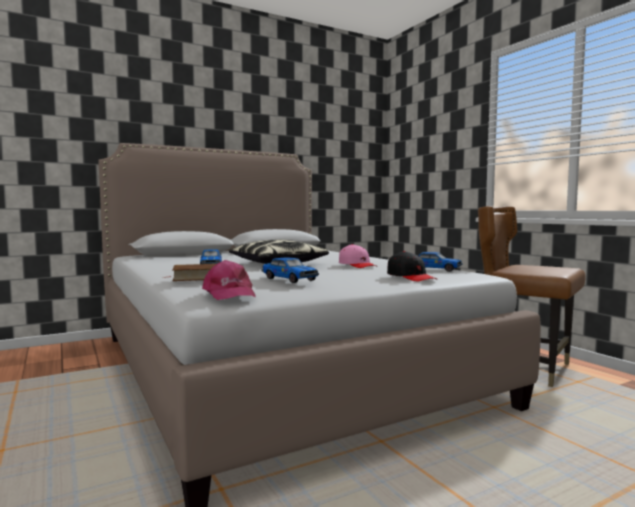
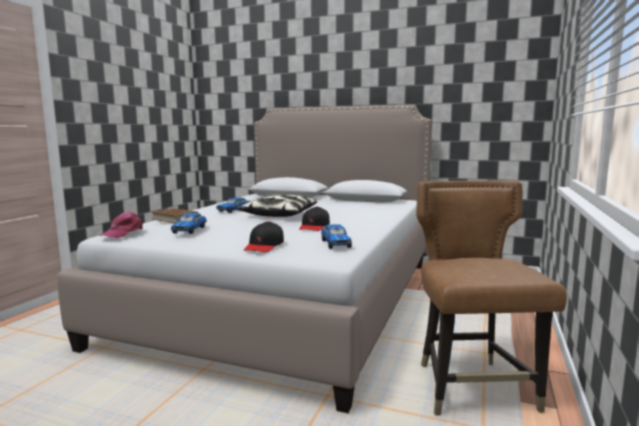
camera: 50 degrees right, 5 degrees up
(357, 265) = (314, 226): pink cap -> black cap

